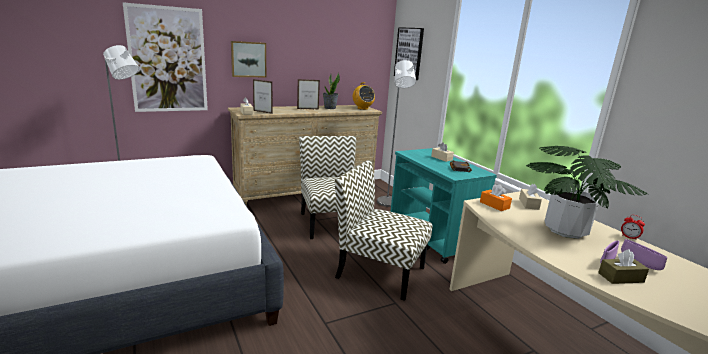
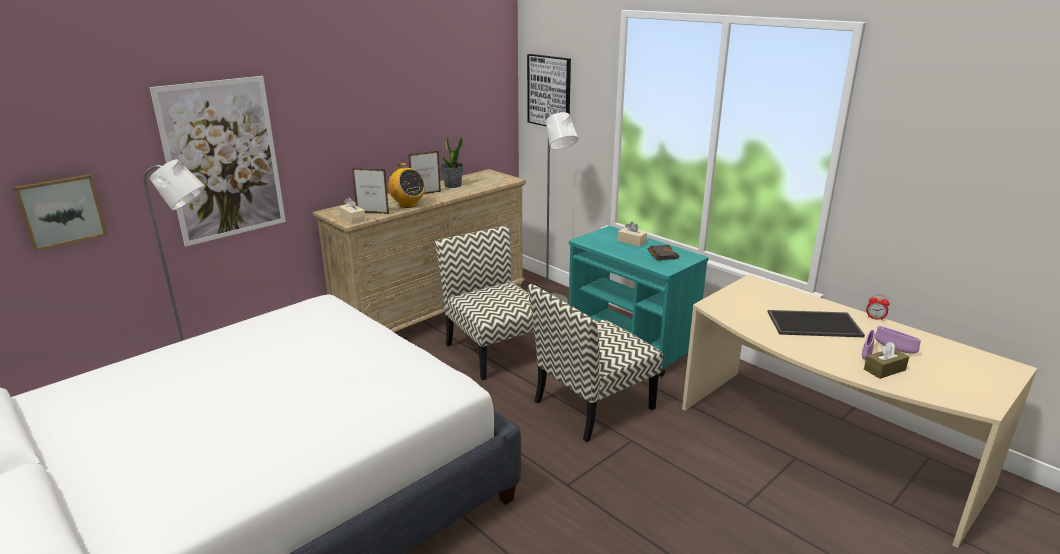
camera: 15 degrees left, 5 degrees up
(248, 59) = (333, 136): picture -> picture (61, 211)
(362, 108) = (496, 178): radio -> radio (407, 205)
(379, 272) = (592, 406): chair -> chair turned 45 degrees counterclockwise
(494, 205) = (728, 304): orange tissue box -> none
(528, 204) = (762, 294): beige tissue box -> none
(566, 231) = (814, 323): potted plant -> tray

